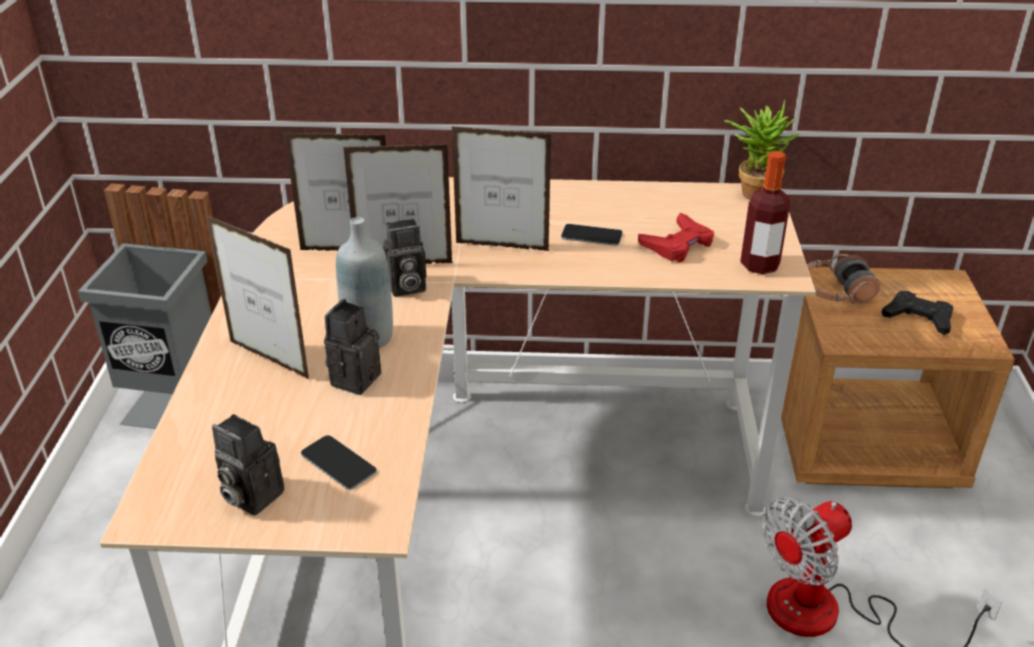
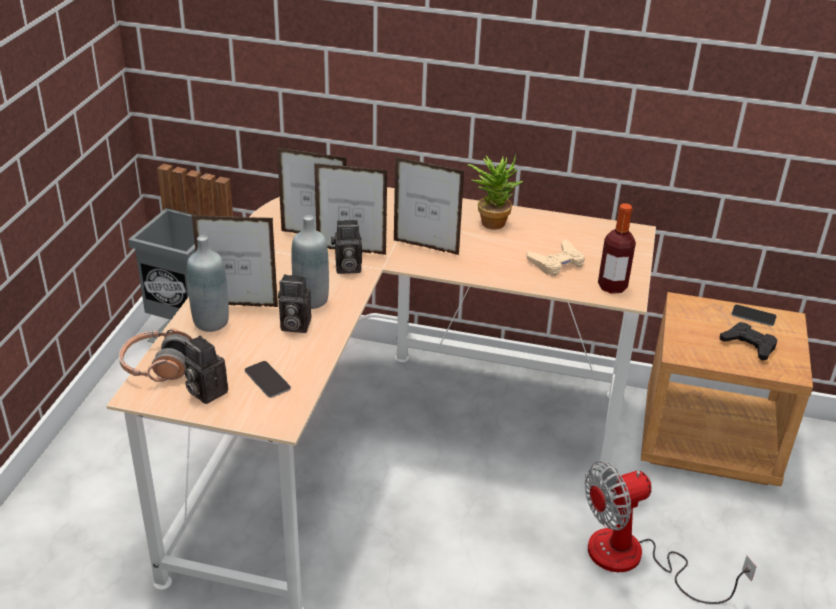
camera: 10 degrees right, 0 degrees up
(233, 390) = (211, 322): none -> grey bottle
(269, 360) = (240, 305): picture frame -> picture frame turned 45 degrees counterclockwise
(354, 377) = (293, 325): camera -> camera turned 120 degrees counterclockwise
(591, 235) = (495, 248): phone -> phone (753, 315)
(678, 244) = (556, 263): red game controller -> beige game controller
(753, 191) = (632, 229): potted plant -> potted plant (491, 220)
(836, 293) = (691, 317): headphones -> headphones (158, 366)

